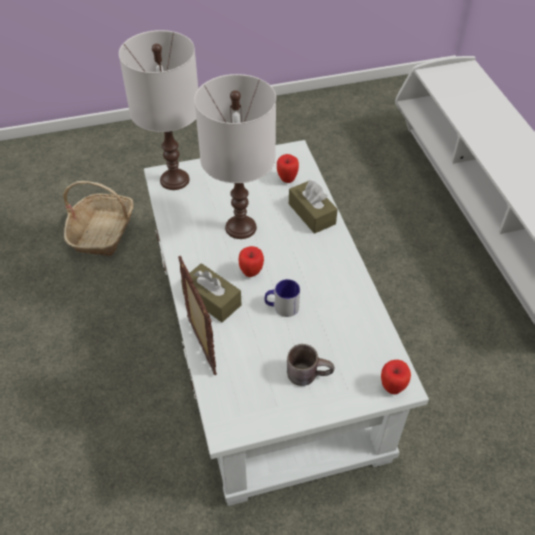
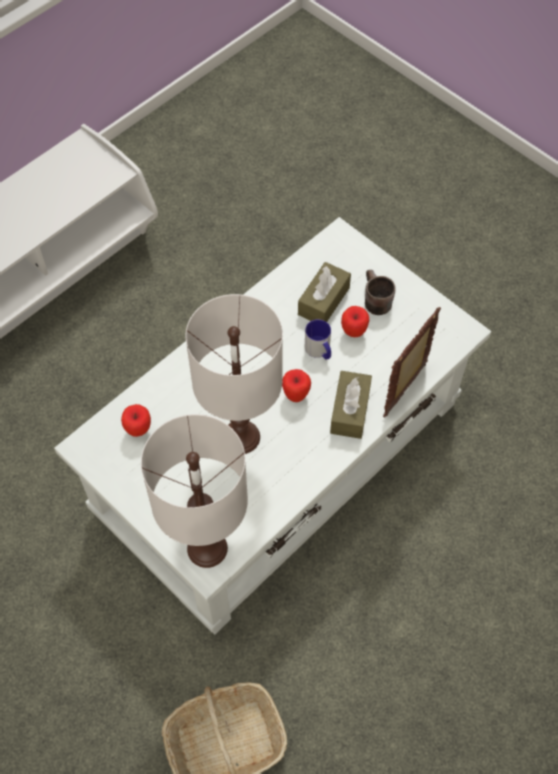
camera: 120 degrees left, 10 degrees up
(311, 214) = (180, 382): brown tissue box -> brown tissue box (323, 301)
(392, 387) = (345, 241): apple -> apple (353, 332)

